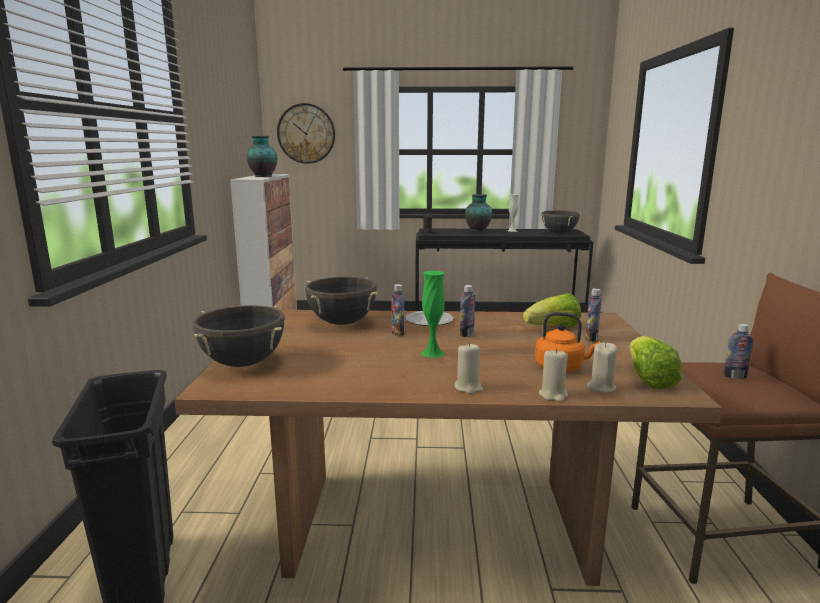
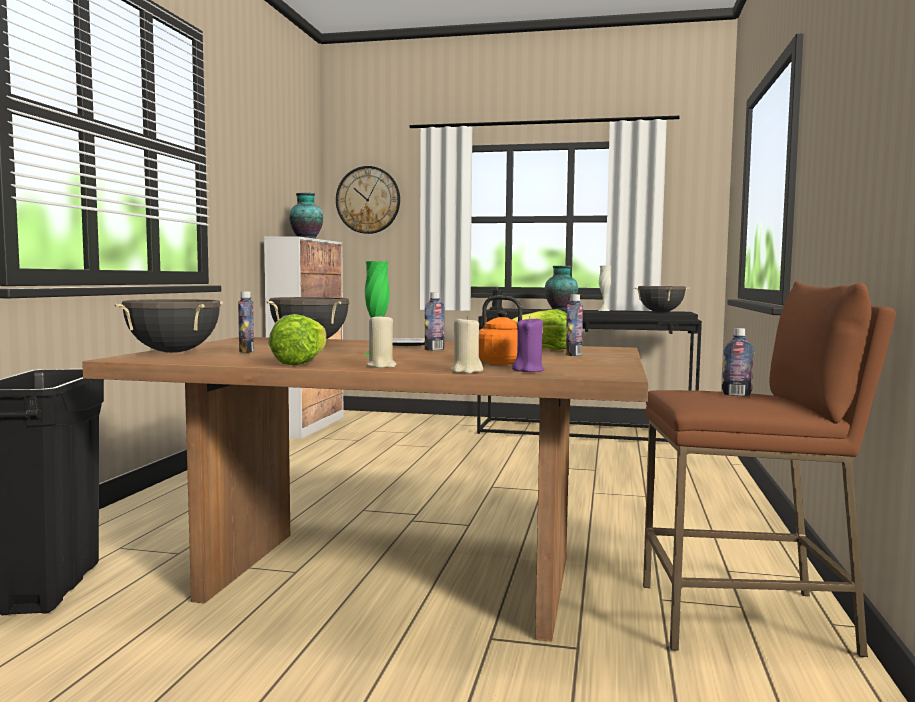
camera: 10 degrees right, 10 degrees down
(398, 333) = (359, 347): bottle -> bottle (246, 351)
(601, 387) = (528, 370): beige candle -> purple candle
(648, 379) = (593, 369): lettuce -> lettuce (301, 363)

